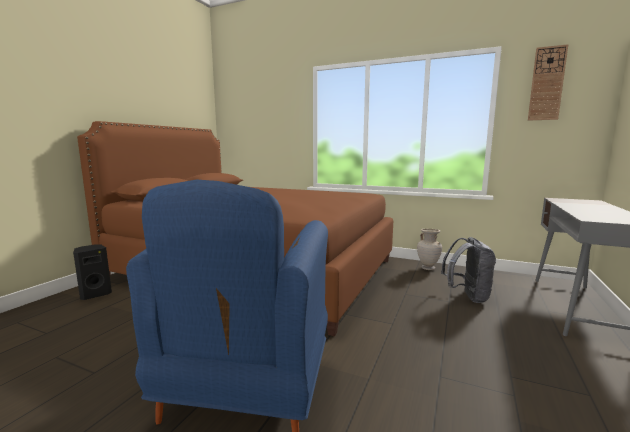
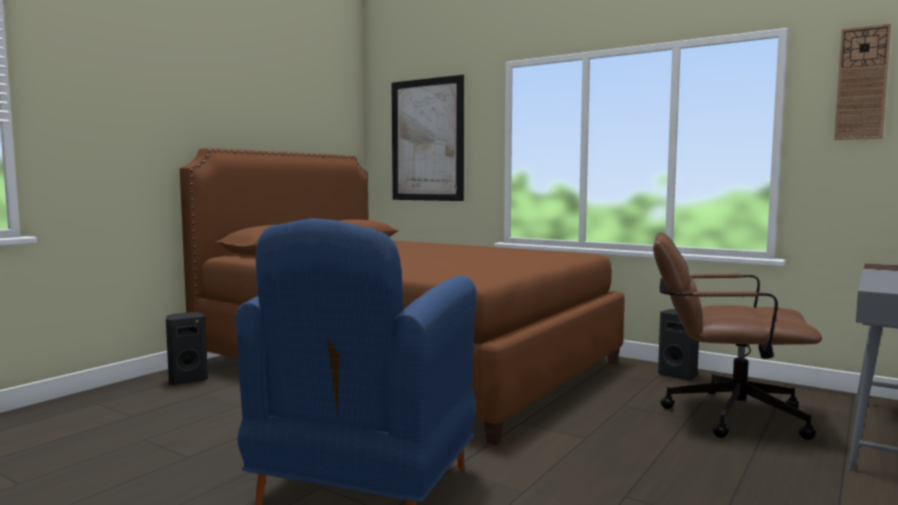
camera: 10 degrees right, 5 degrees down
(259, 119) = (427, 140): none -> picture
(428, 268) = (679, 375): beige vase -> black speaker
(467, 296) = (722, 414): grey backpack -> brown office chair

